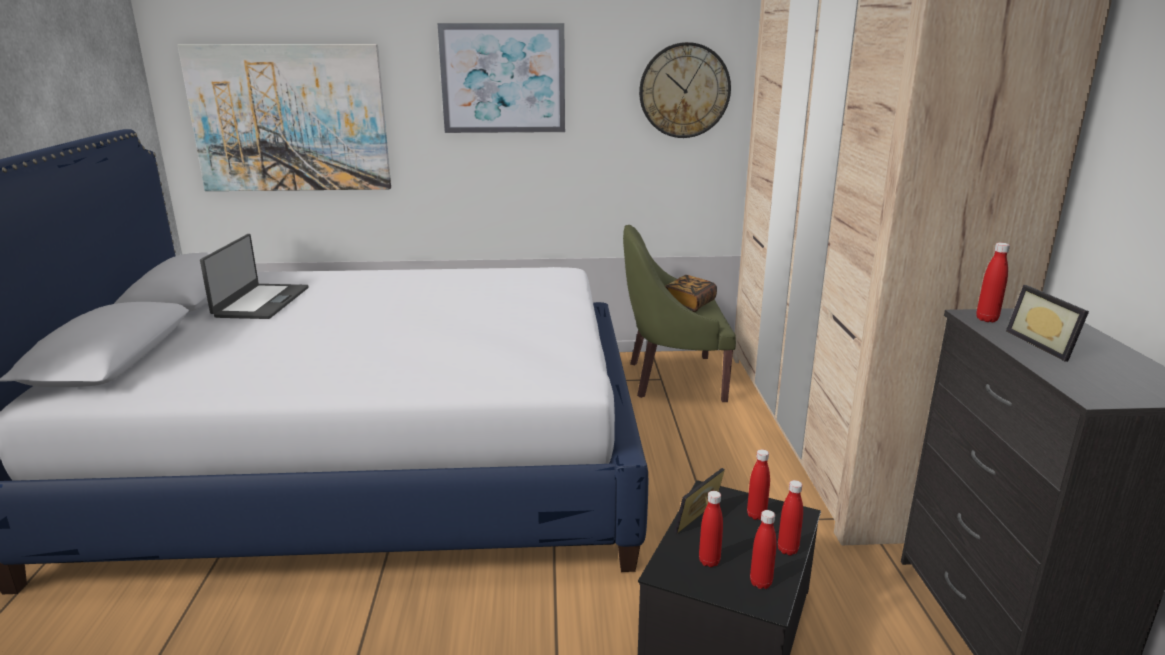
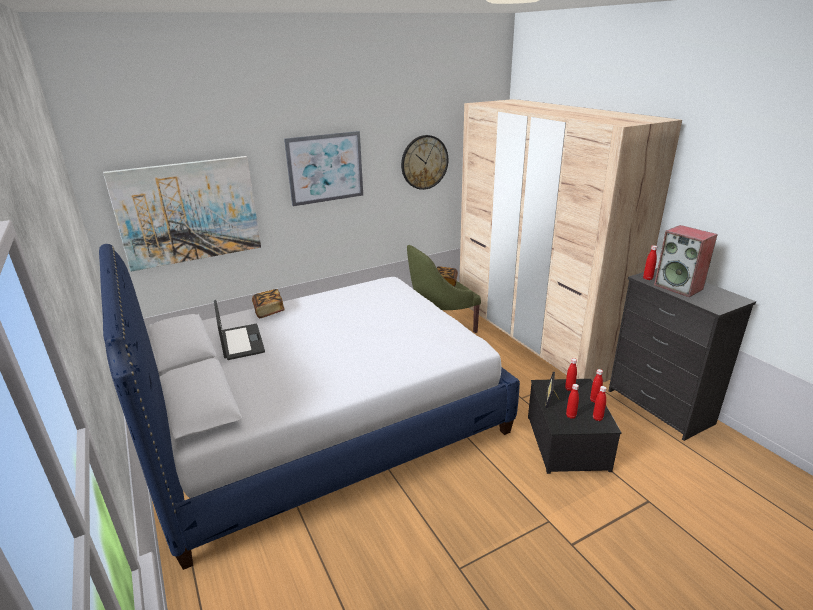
camera: 25 degrees left, 5 degrees up
(348, 275) = (269, 311): none -> book
(1046, 344) = (679, 287): picture frame -> speaker

